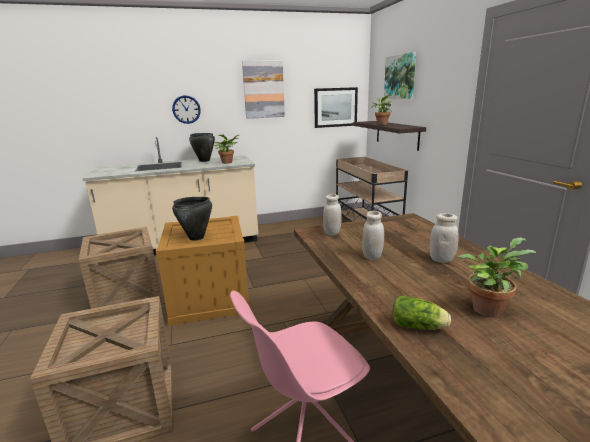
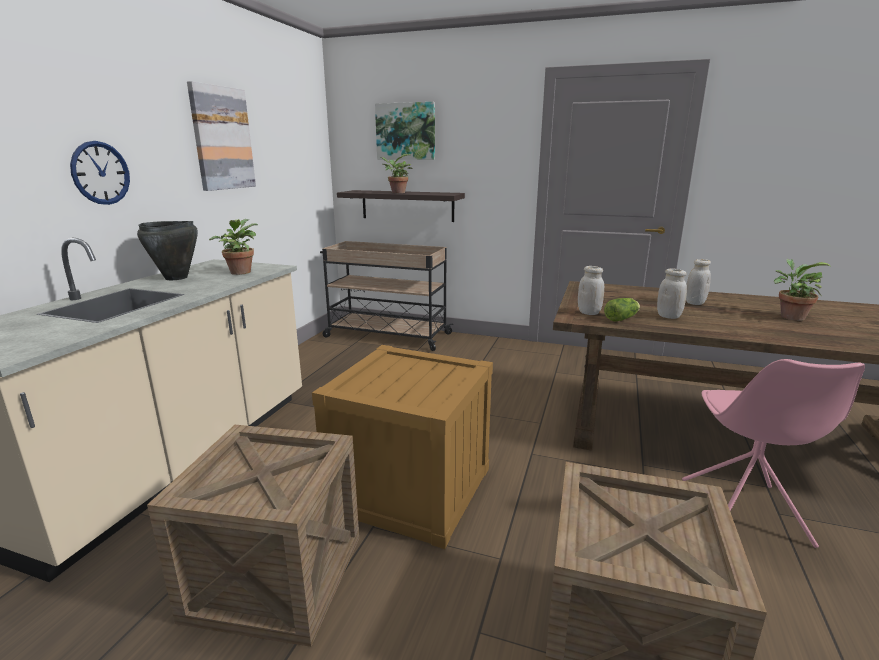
camera: 55 degrees left, 0 degrees up
(196, 237) = (424, 386): black cooking pot -> none
(335, 107) = (304, 171): picture -> none
(419, 327) = (815, 338): lettuce -> lettuce (622, 318)

